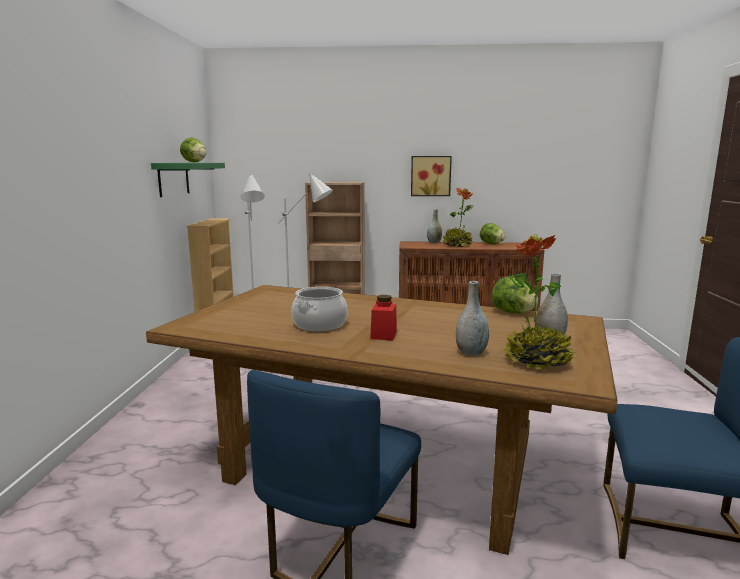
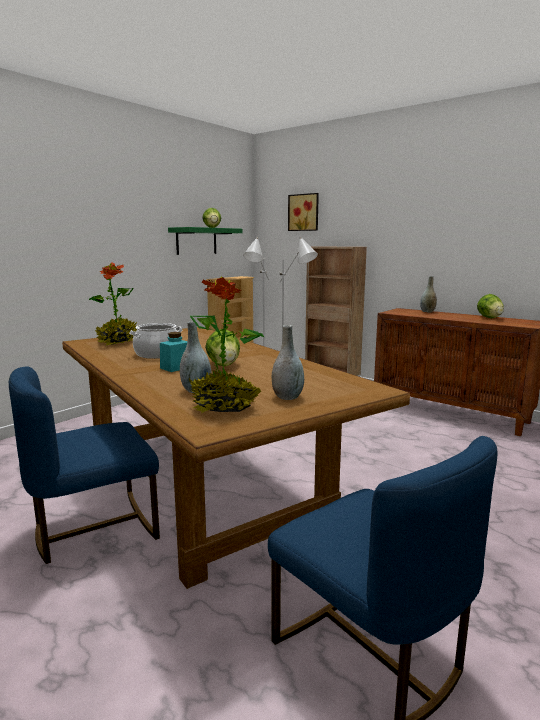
camera: 35 degrees right, 0 degrees up
(383, 335) = (176, 367): red jar -> turquoise jar
(430, 176) = (433, 240): picture -> picture (304, 212)
(457, 245) = (445, 316): potted plant -> potted plant (118, 342)
(512, 312) = (327, 372): lettuce -> lettuce (224, 365)

